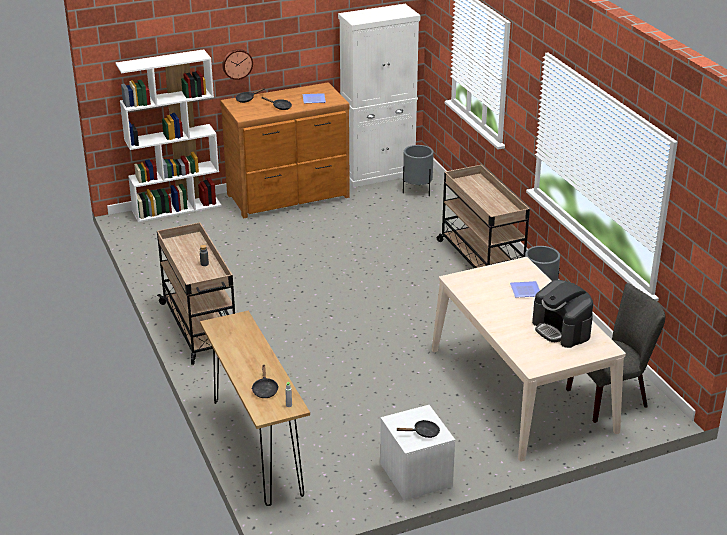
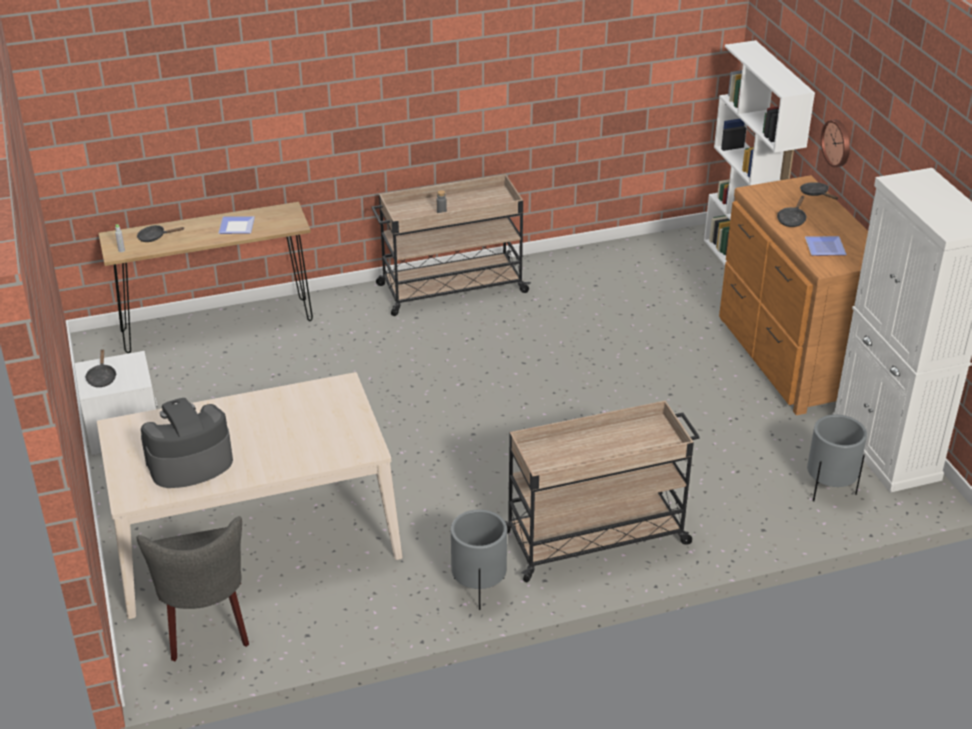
camera: 95 degrees right, 5 degrees up
(524, 290) = (298, 443): plate -> plate (238, 226)

